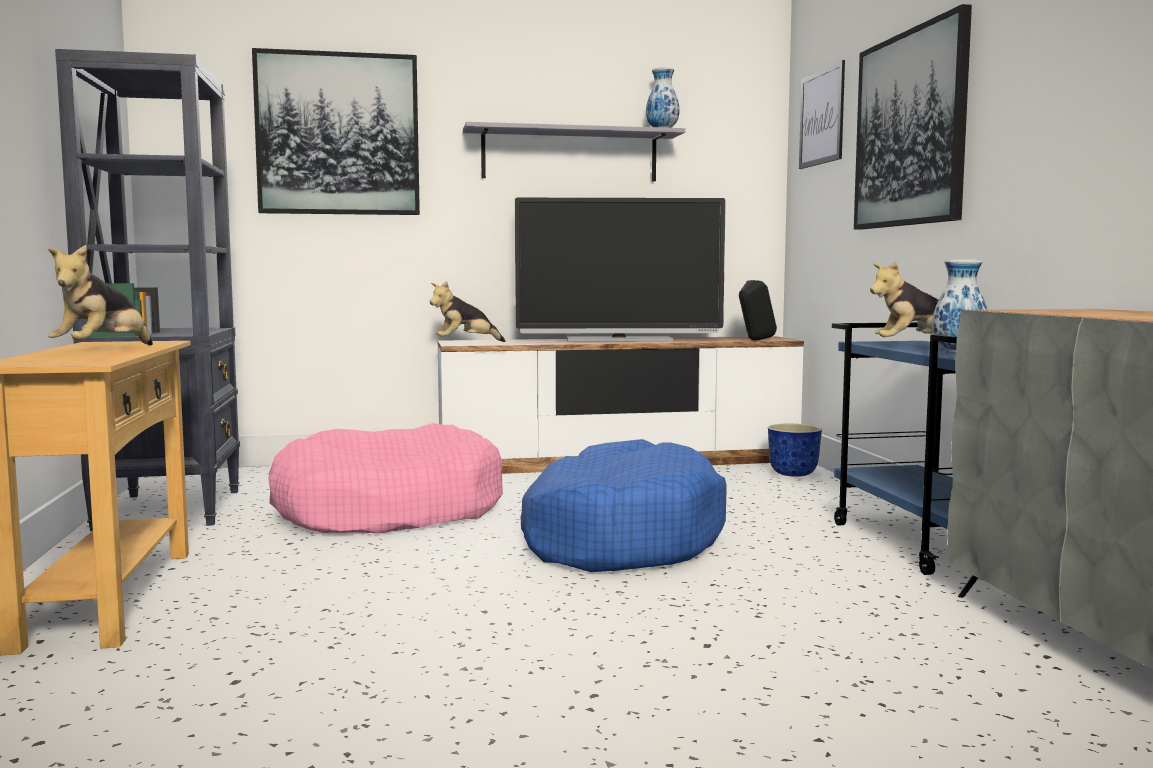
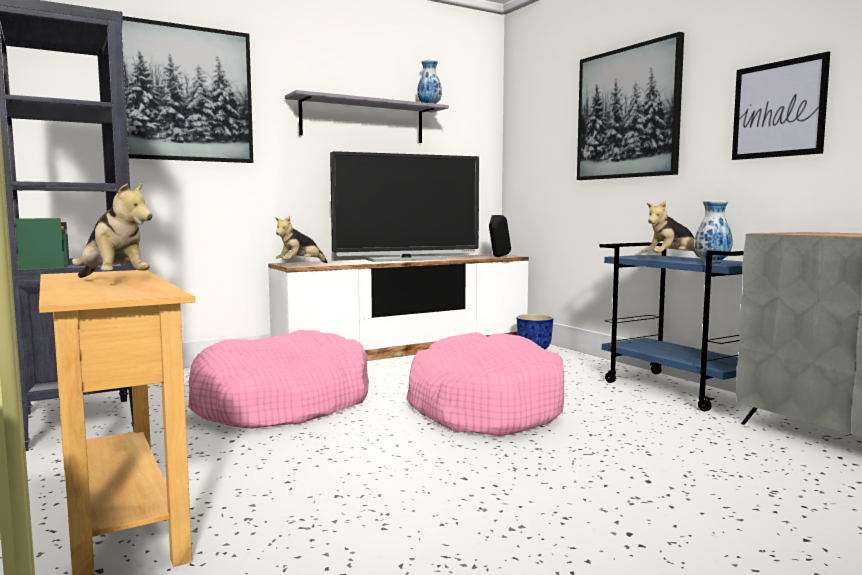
camera: 20 degrees left, 0 degrees up
(103, 350) = (112, 281): plush toy -> plush toy turned 45 degrees counterclockwise
(619, 537) = (483, 407): blue dog bed -> pink dog bed
(822, 117) = (539, 102): picture -> picture (778, 109)

